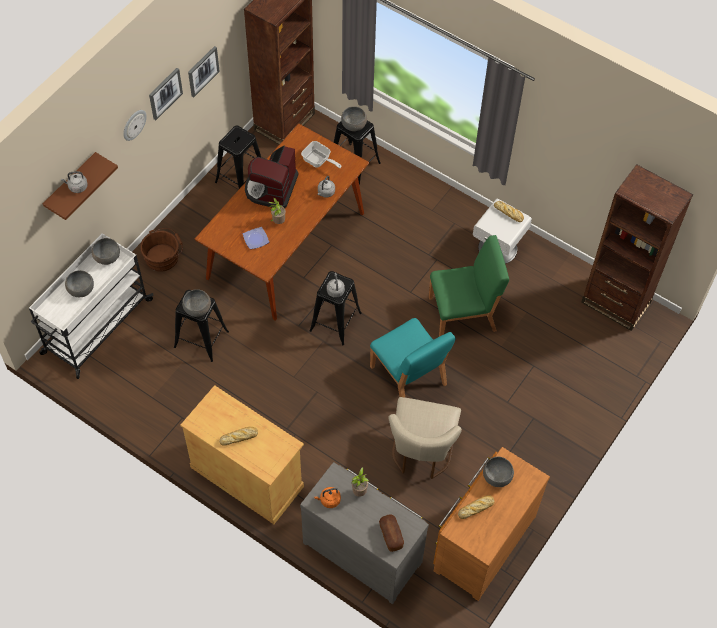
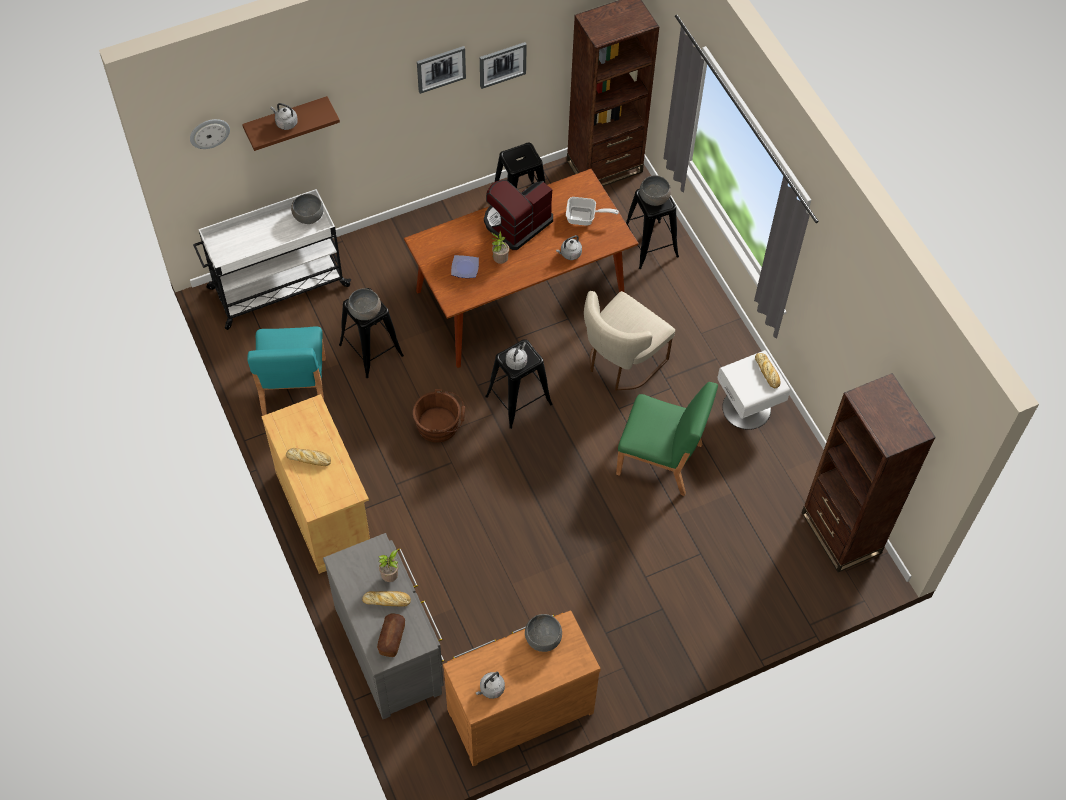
camera: 30 degrees right, 0 degrees up
(81, 289) = (262, 236): grey bowl -> none
(134, 124) = (388, 86): wall clock -> wall clock (209, 133)
(163, 257) = (389, 248): brown bucket -> brown bucket (440, 425)
(318, 161) = (585, 218): frying pan -> frying pan turned 60 degrees counterclockwise
(329, 500) = (354, 569): orange kettle -> none
(408, 376) = (556, 496): turquoise chair -> turquoise chair (294, 389)
(421, 453) = (516, 582): beige chair -> beige chair (621, 363)
(476, 508) = (499, 659): bread -> bread (387, 600)
(485, 532) = (491, 689): none -> grey kettle

